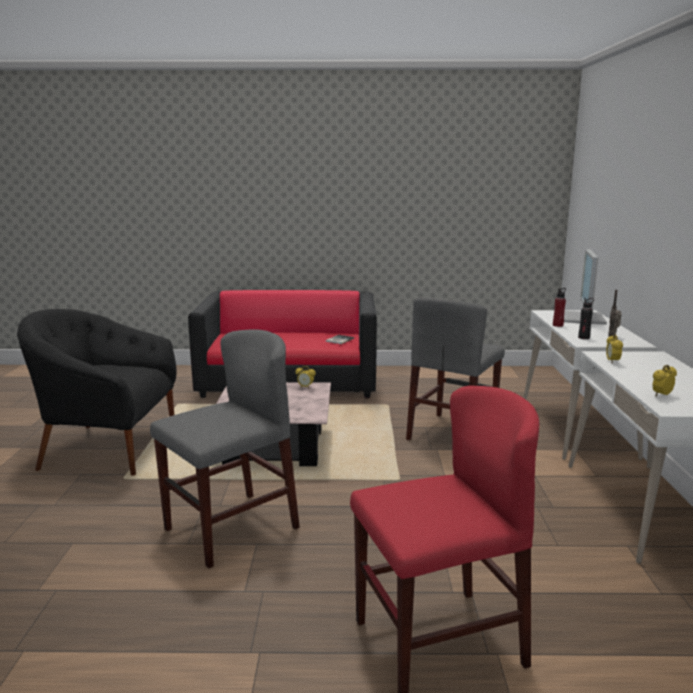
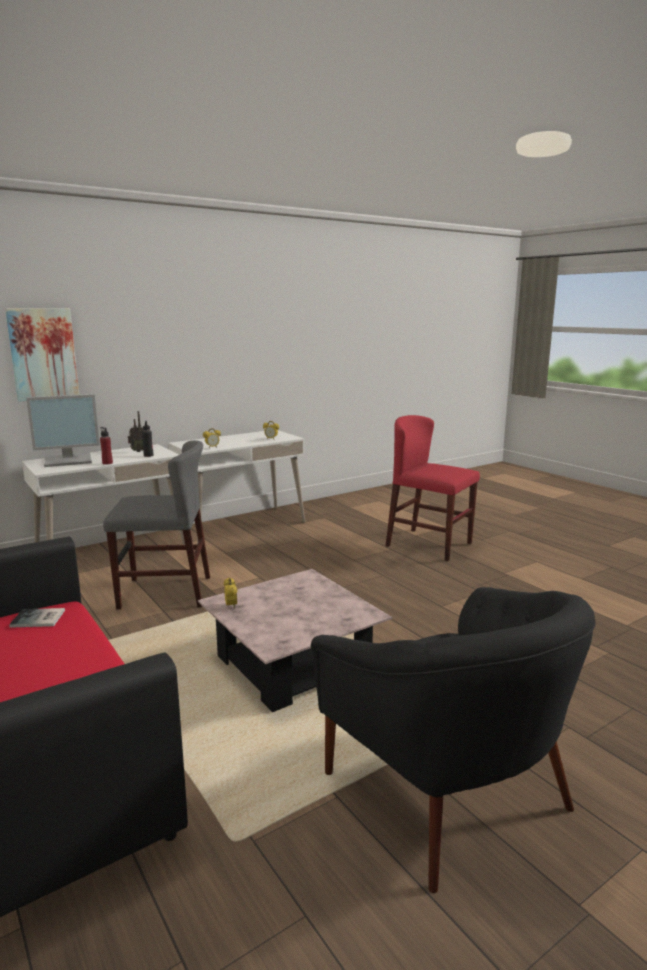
camera: 125 degrees left, 0 degrees up
(231, 528) = (442, 621): grey chair -> none
(624, 212) = (43, 354): none -> picture

